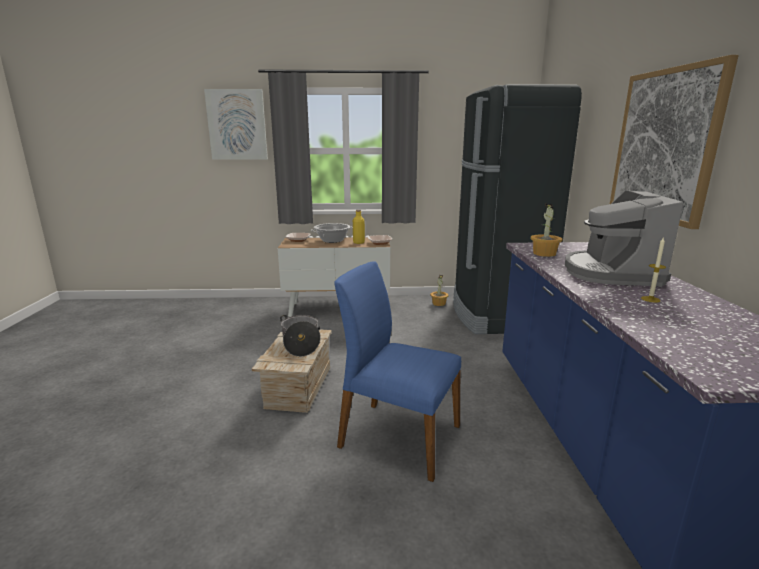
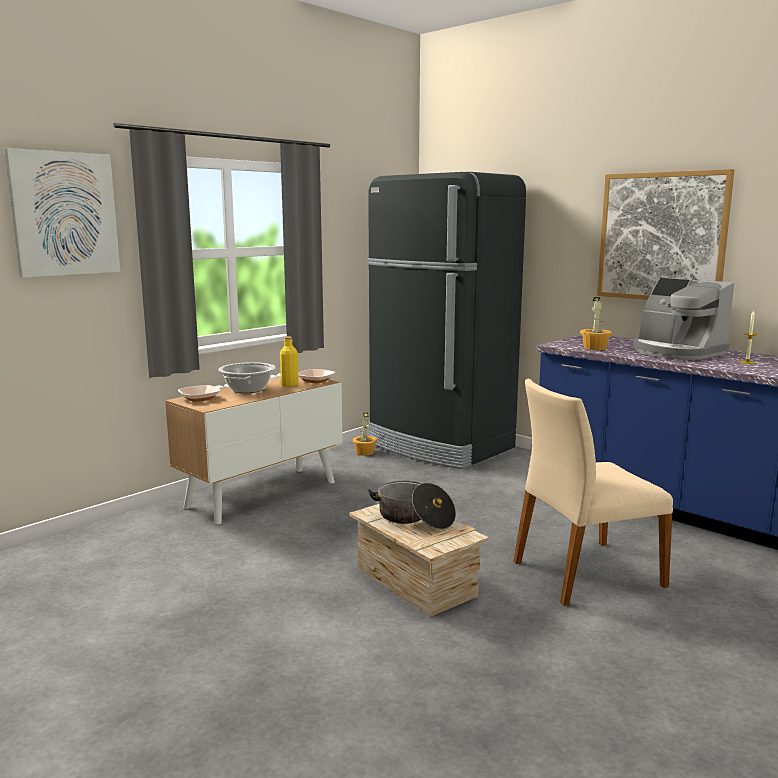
camera: 45 degrees left, 5 degrees down
(398, 436) = (584, 573): blue chair -> beige chair

